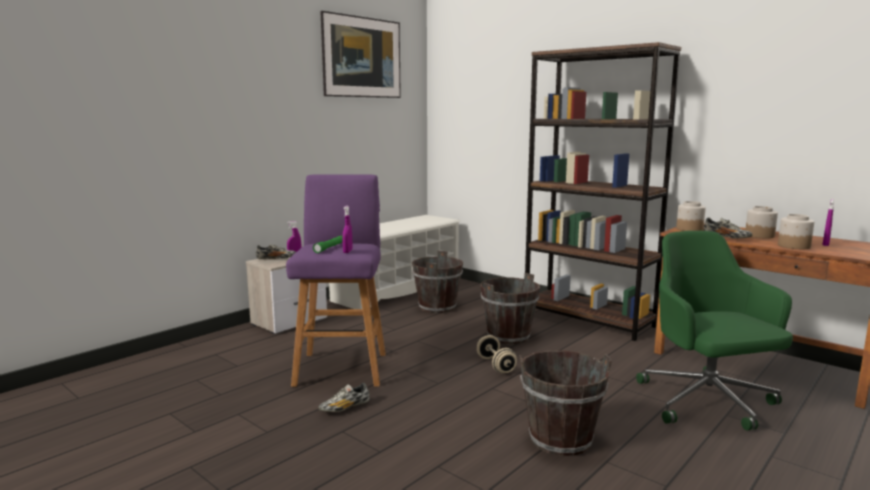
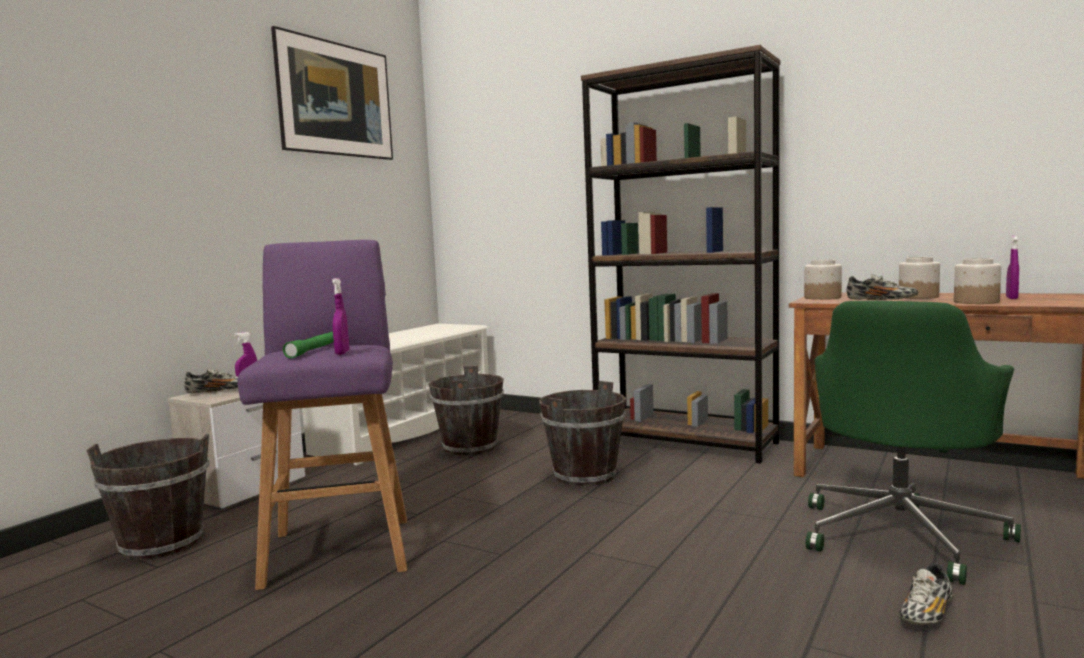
camera: 10 degrees left, 5 degrees down
(345, 408) = (354, 615): shoe -> shoe (926, 614)
(495, 365) = (580, 517): beige dumbbell -> none
(560, 439) = (722, 619): brown bucket -> brown bucket (162, 543)
(707, 402) = (901, 534): green office chair -> green office chair turned 120 degrees counterclockwise

